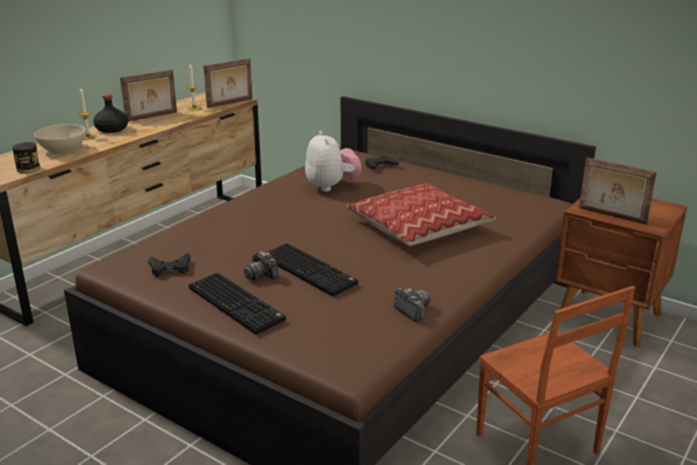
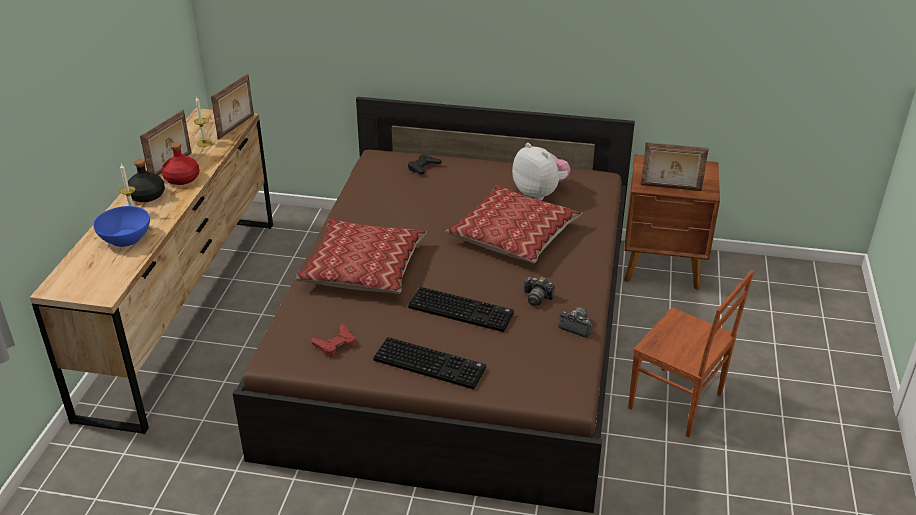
camera: 25 degrees left, 10 degrees up
(28, 169) = (119, 274): can -> none
(63, 149) = (125, 238): beige bowl -> blue bowl
(150, 124) = (182, 178): none -> red bottle
(170, 268) = (335, 344): black game controller -> red game controller
(255, 222) = (363, 268): none -> pillow
(261, 274) = (424, 327): camera -> camera (537, 298)
(332, 186) = (400, 206): plush toy -> plush toy (539, 193)

